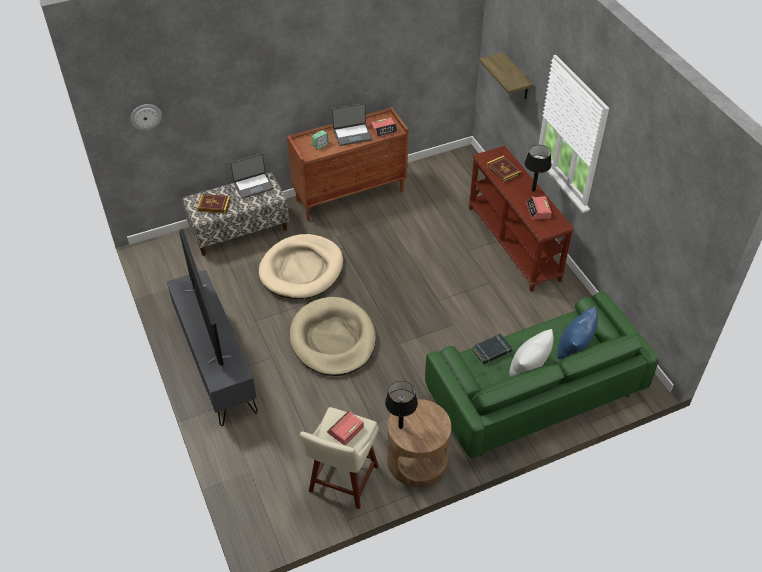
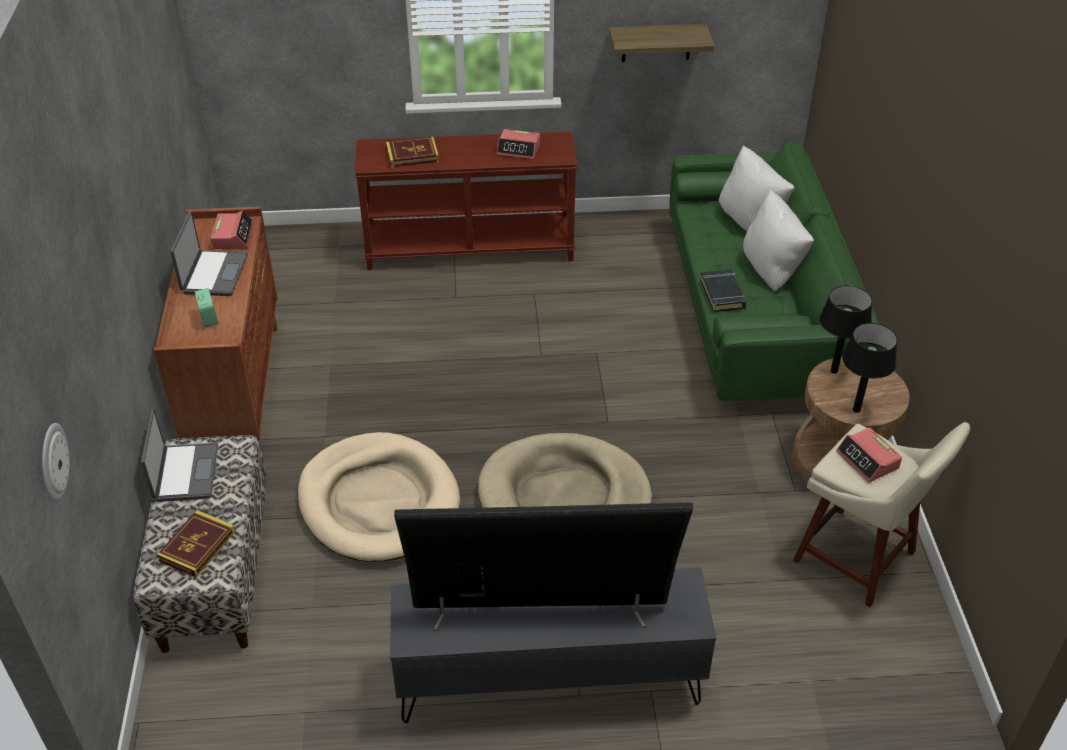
camera: 70 degrees left, 5 degrees down
(517, 77) = (315, 28): shelf -> shelf (656, 42)
(533, 190) = (473, 141): black table lamp -> black table lamp (834, 371)
(574, 351) = (750, 224): blue pillow -> white pillow

